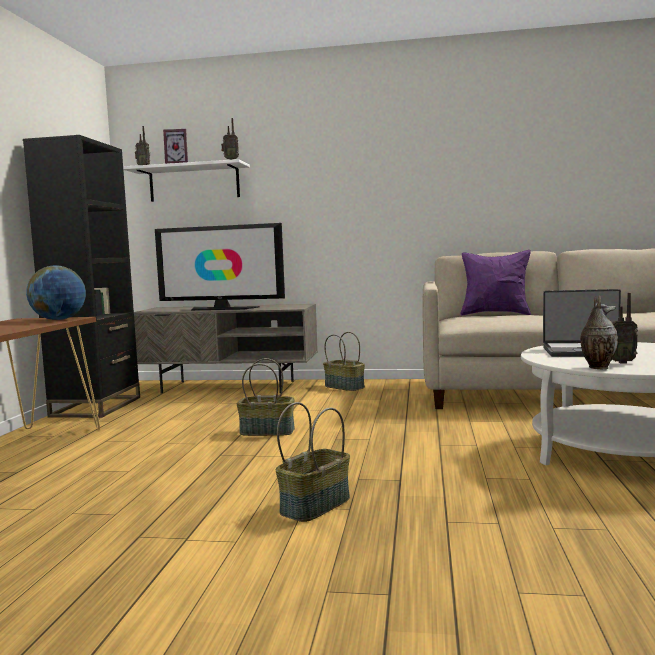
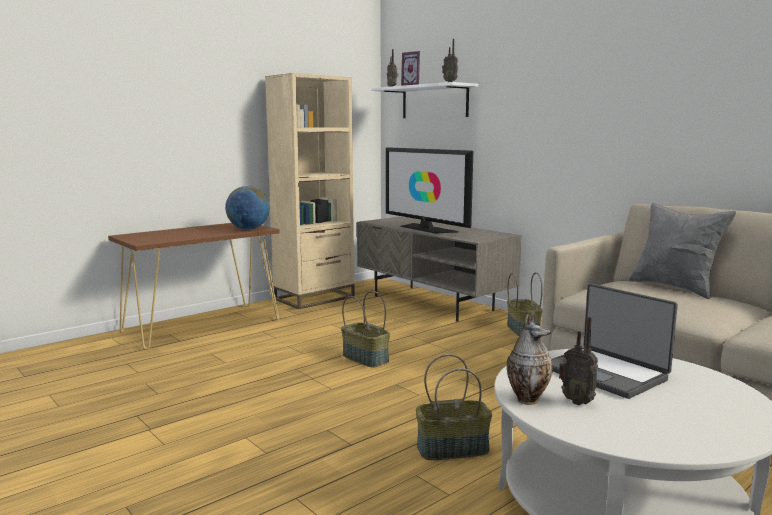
camera: 40 degrees right, 5 degrees up
(97, 407) = (314, 298): black bookcase -> beige bookcase
(315, 505) = (255, 439): basket -> basket (453, 448)
(495, 314) = (675, 288): purple pillow -> grey pillow

